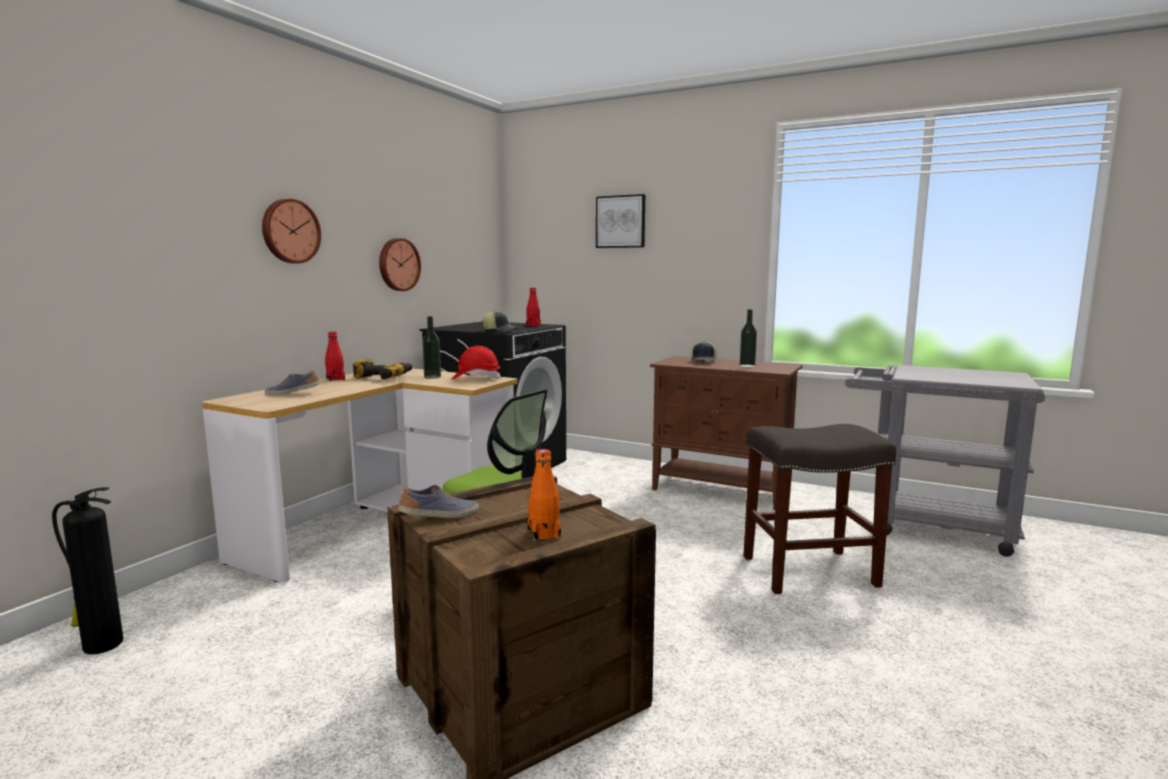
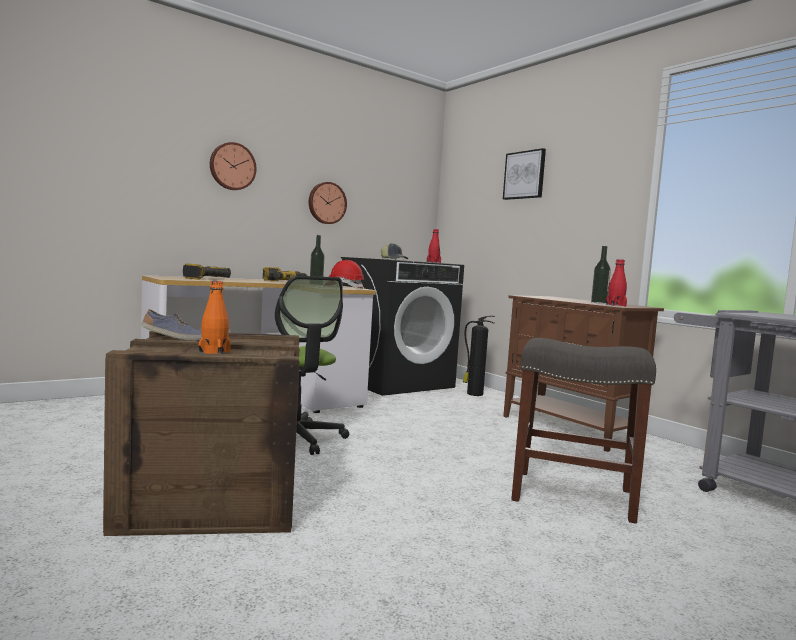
camera: 25 degrees right, 5 degrees down
(101, 645) = (28, 414): fire extinguisher -> fire extinguisher (474, 394)
(293, 393) = (203, 278): shoe -> power drill
(335, 379) = (250, 279): red bottle -> red bottle (615, 305)
(704, 361) = (565, 298): cap -> none

